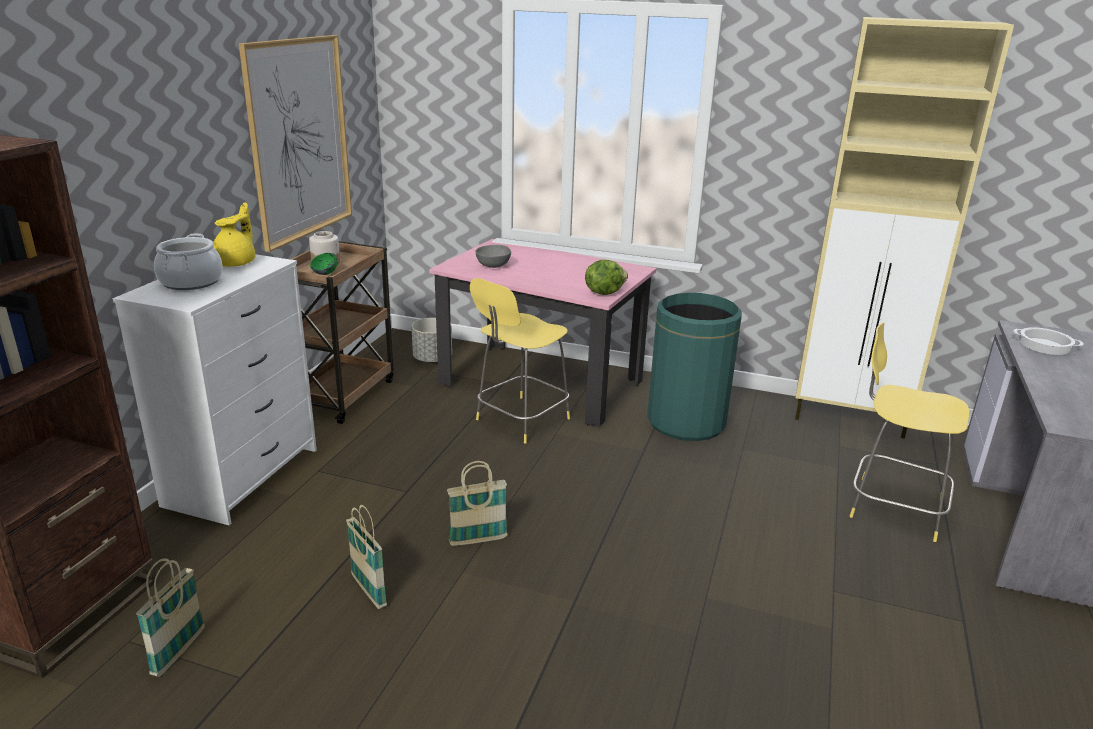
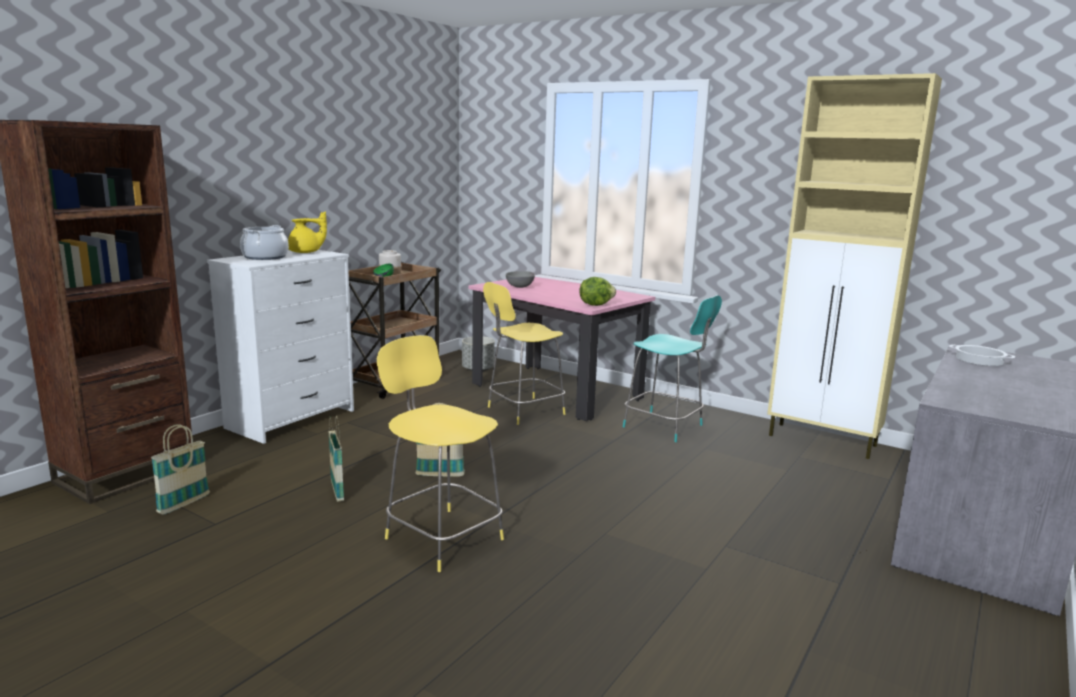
camera: 15 degrees right, 10 degrees down
(237, 263) = (306, 252): yellow teapot -> yellow teapot turned 45 degrees clockwise
(300, 139) = (382, 181): picture -> none
(686, 422) = (665, 427): green trash can -> turquoise stool
(892, 507) = (823, 501): yellow stool -> yellow stool (441, 537)

